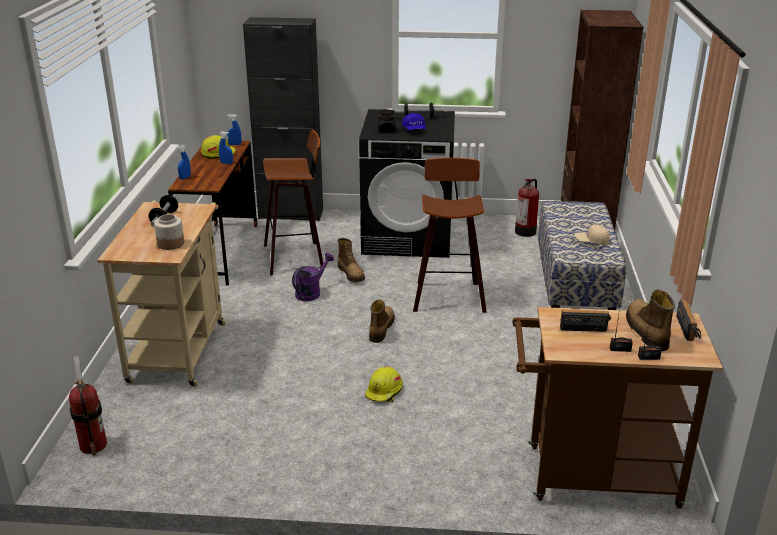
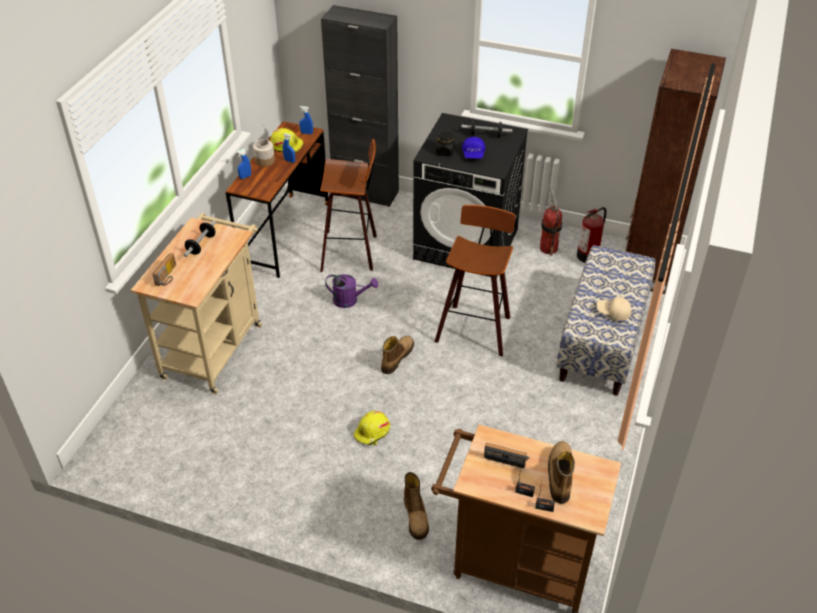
camera: 15 degrees right, 15 degrees up
(93, 445) = (119, 438): fire extinguisher -> fire extinguisher (548, 248)
(171, 244) = (196, 280): jar -> jar (265, 160)
(311, 292) = (350, 300): purple watering can -> purple watering can turned 45 degrees clockwise
(351, 274) = (395, 283): boot -> boot (416, 516)
(689, 329) = (601, 481): radio -> radio (168, 276)

